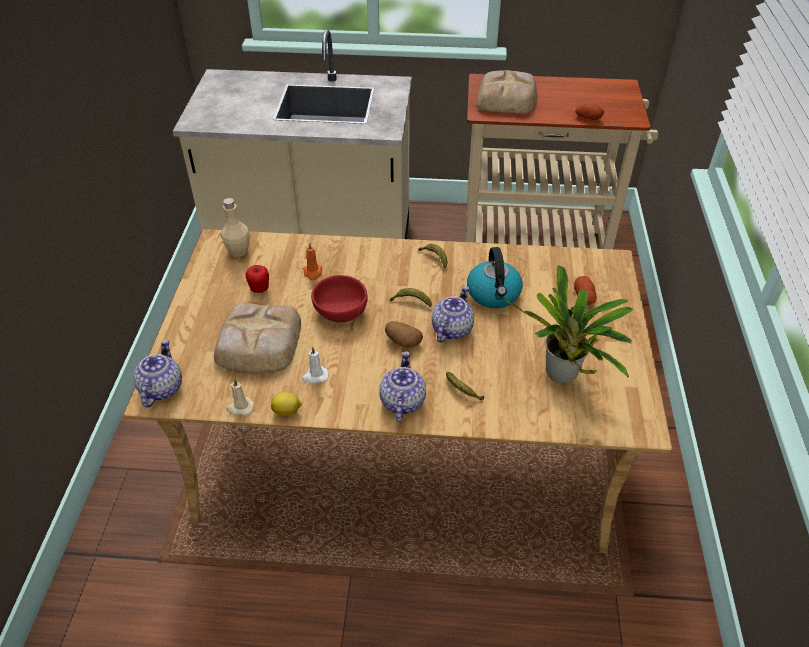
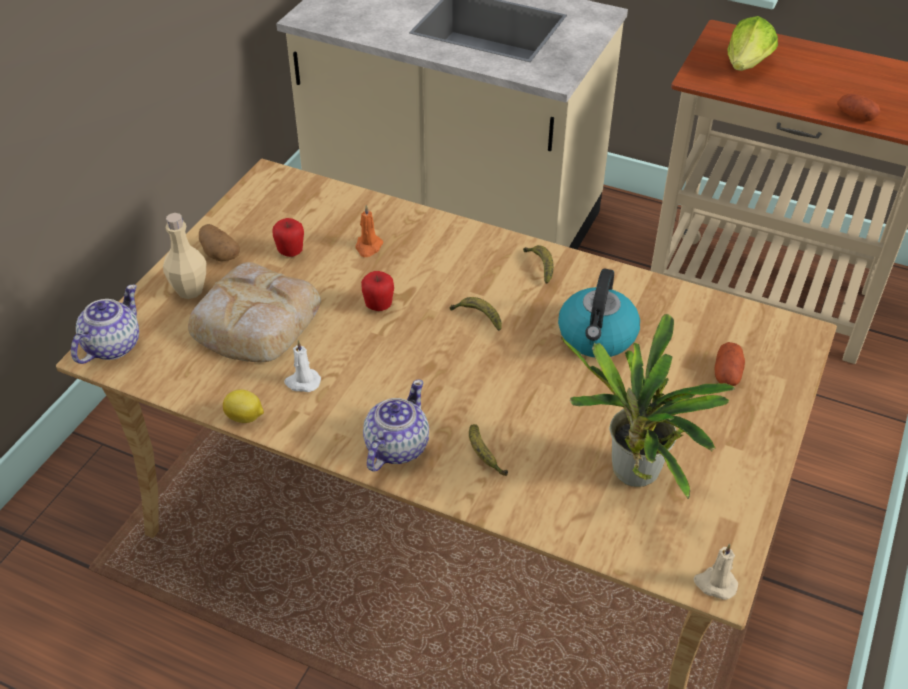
camera: 20 degrees right, 0 degrees up
(238, 251) = (289, 197): beige bottle -> beige bottle (190, 290)
(240, 408) = (191, 396): beige candle -> beige candle (715, 584)
(341, 311) = (378, 306): red bowl -> apple
(402, 341) = (438, 368): potato -> potato (219, 254)
(451, 329) = (513, 369): teapot -> none
(507, 98) = (747, 65): bread -> lettuce

